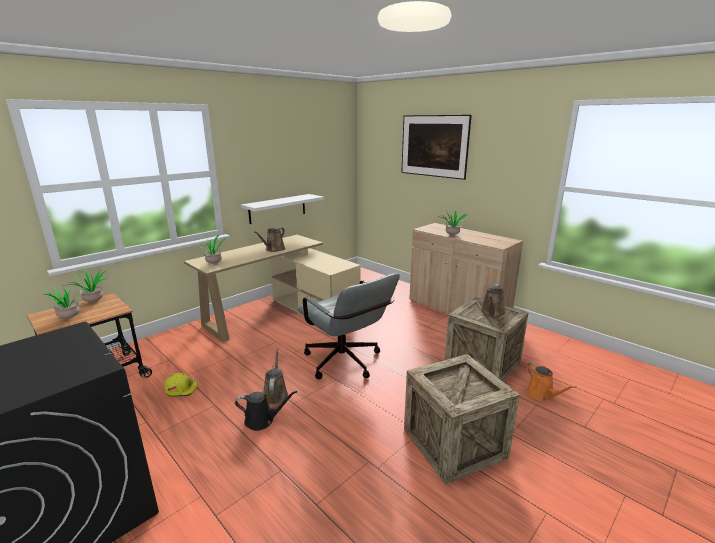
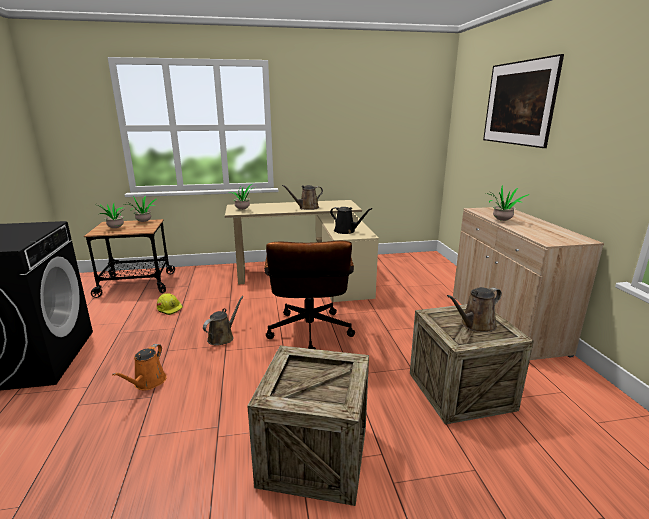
camera: 35 degrees right, 0 degrees up
(262, 420) = (188, 353): black watering can -> black watering can (346, 231)
(277, 208) = (336, 170): white shelf -> none
(346, 363) = (309, 335): grey office chair -> brown office chair
(542, 395) = (498, 462): orange watering can -> orange watering can (148, 383)

